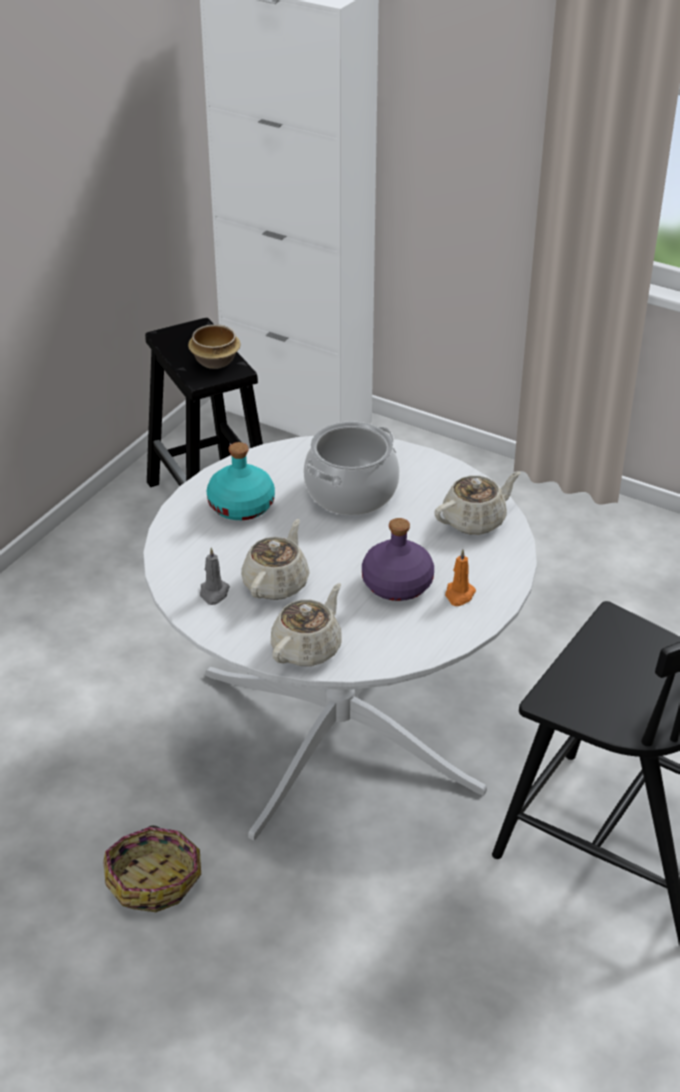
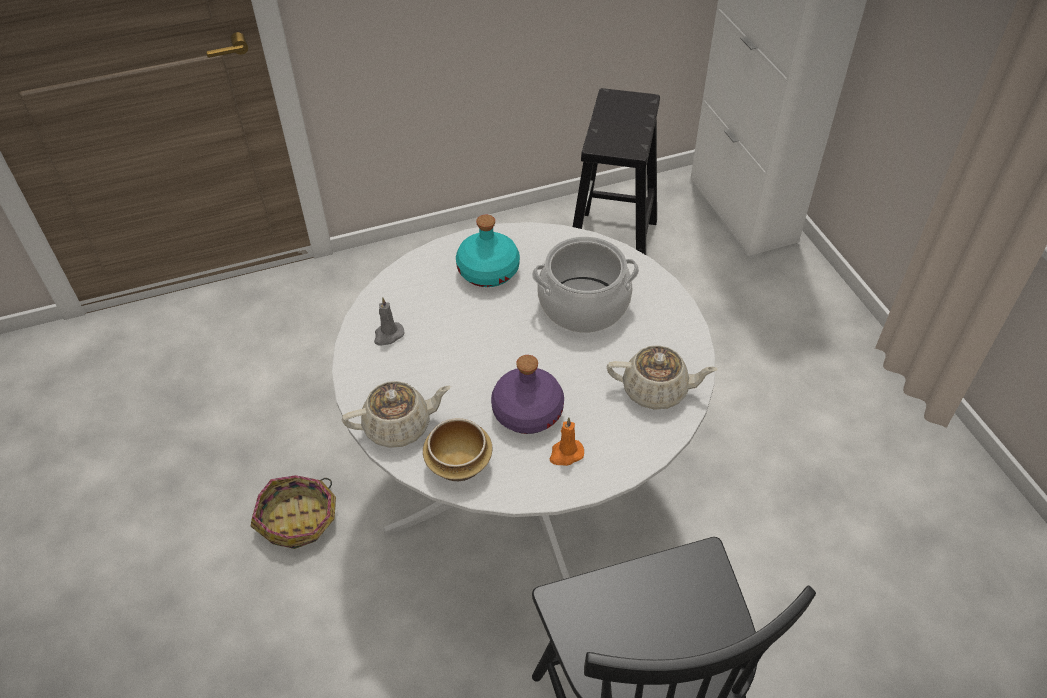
camera: 40 degrees right, 10 degrees up
(215, 361) = (626, 135): bowl -> bowl (460, 463)
(276, 583) = (440, 354): beige teapot -> none

